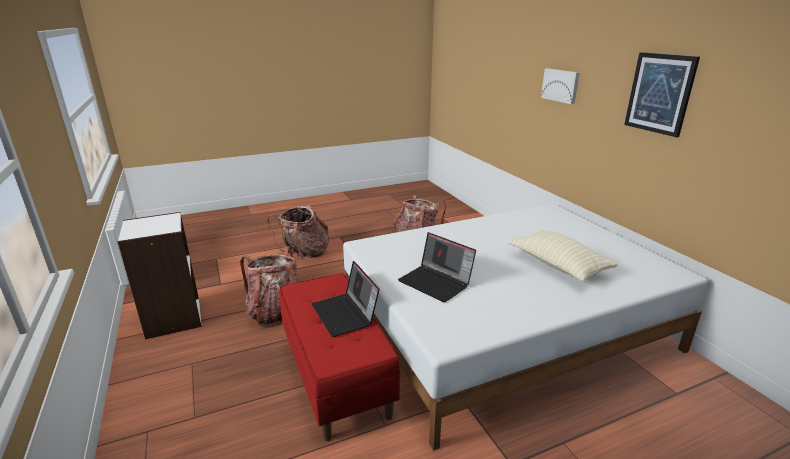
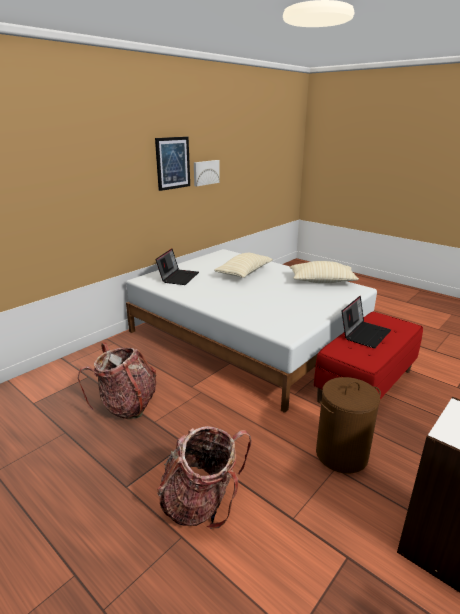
camera: 115 degrees left, 0 degrees up
(276, 313) = (341, 454): backpack -> brown laundry basket
(436, 282) = (308, 299): laptop -> laptop (178, 277)
(495, 317) = (322, 281): none -> beige pillow
(561, 85) = (92, 179): picture -> picture (205, 172)

